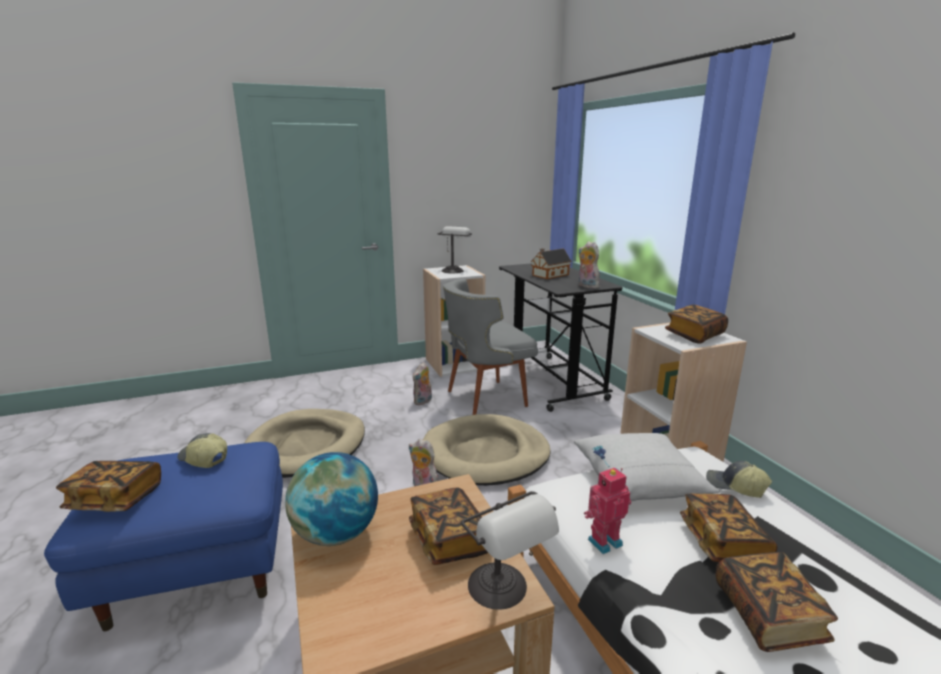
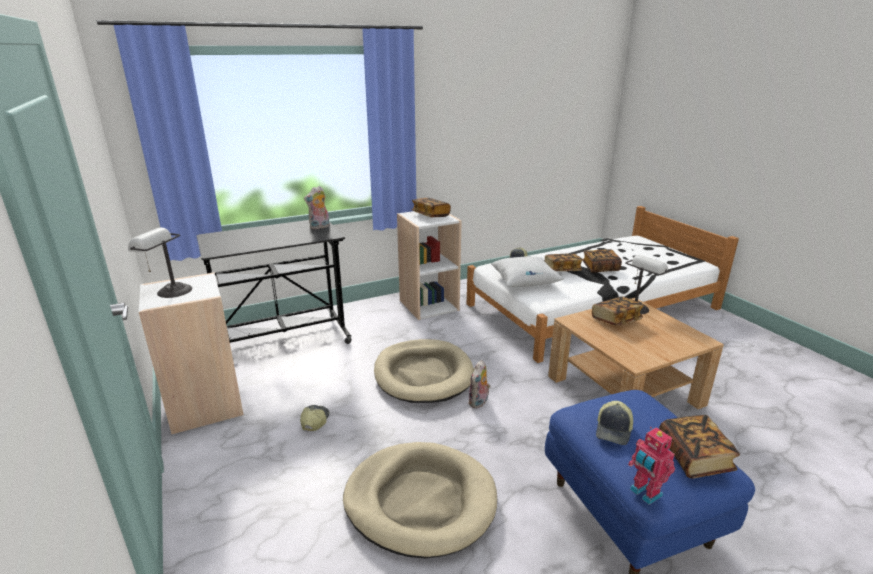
camera: 95 degrees left, 5 degrees up
(336, 534) = (638, 353): globe -> none
(423, 401) = (314, 421): plush toy -> cap
(487, 399) = (316, 377): grey chair -> none
(549, 275) = (268, 237): toy house -> none
(603, 541) = (578, 292): toy robot -> toy robot (644, 493)

